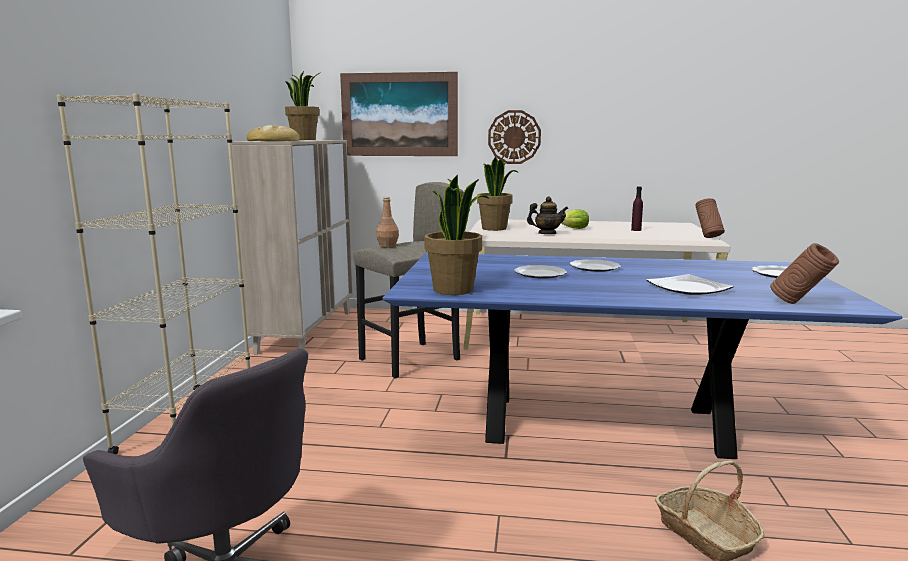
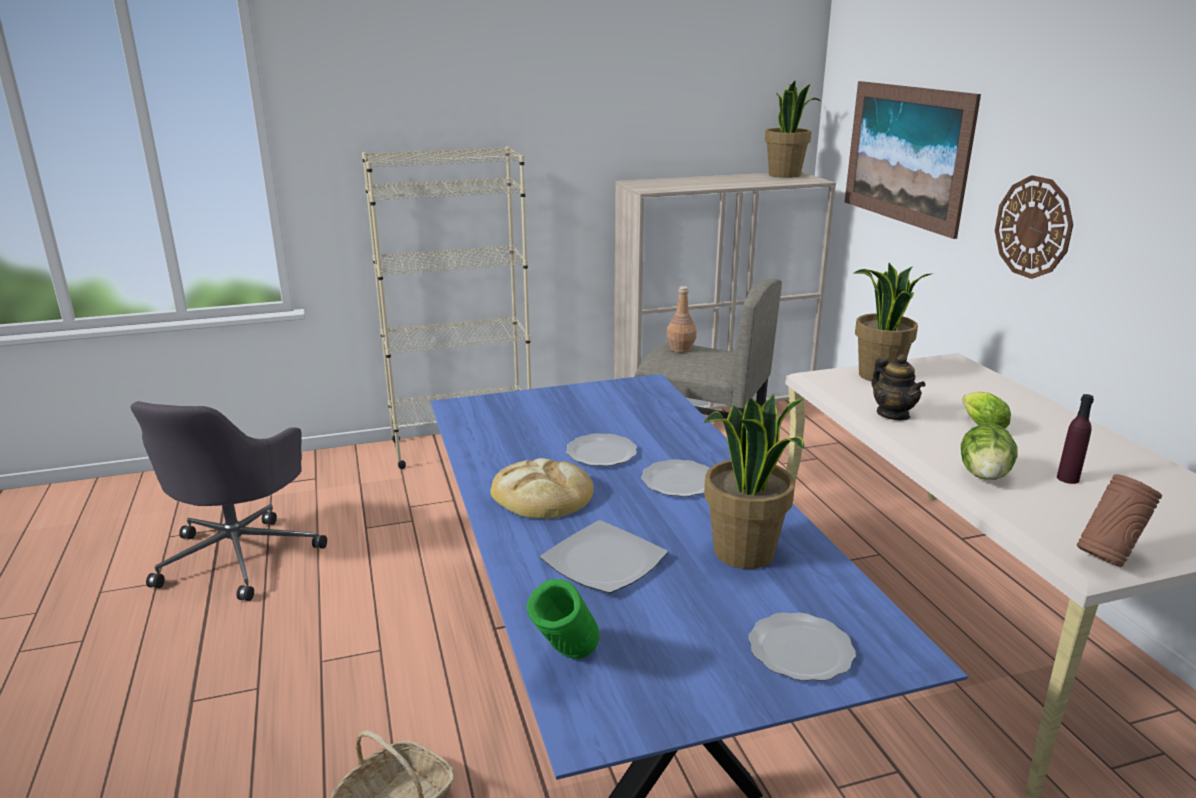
camera: 65 degrees right, 10 degrees up
(274, 141) = (665, 184): bread -> bread (542, 495)
(454, 290) = (480, 424): potted plant -> potted plant (744, 553)
(626, 235) = (984, 475): none -> lettuce
(799, 304) = (566, 662): brown vase -> green vase

